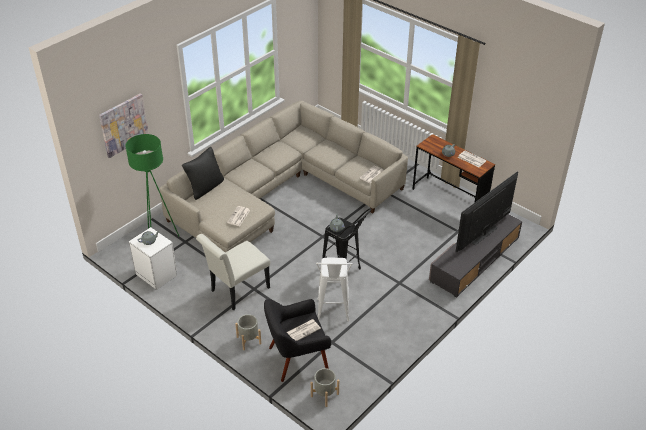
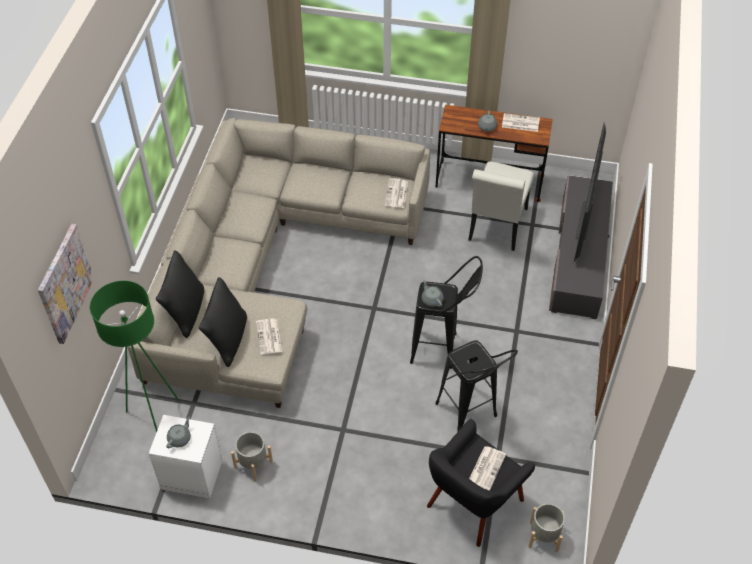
camera: 30 degrees left, 10 degrees up
(215, 209) = (227, 340): none -> black pillow
(237, 291) = (323, 444): white chair -> white chair (496, 228)
(249, 340) = (393, 509): grey planter -> grey planter (253, 464)
(333, 315) = (471, 417): white stool -> black stool

